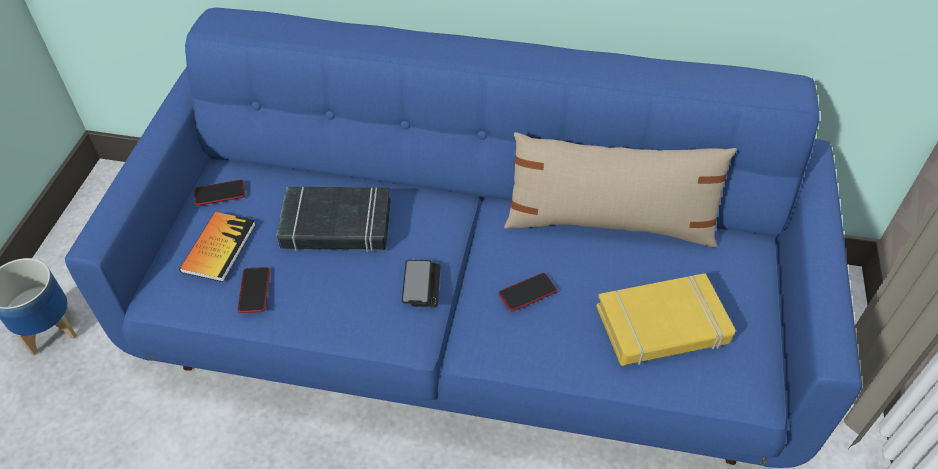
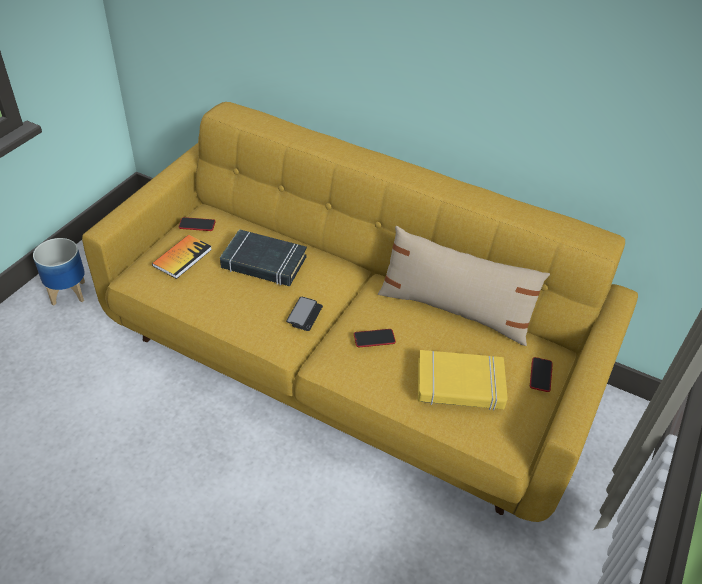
camera: 15 degrees right, 5 degrees down
(254, 290) = (194, 289): phone -> phone (540, 375)
(470, 321) = (348, 363): blue sofa -> yellow sofa

